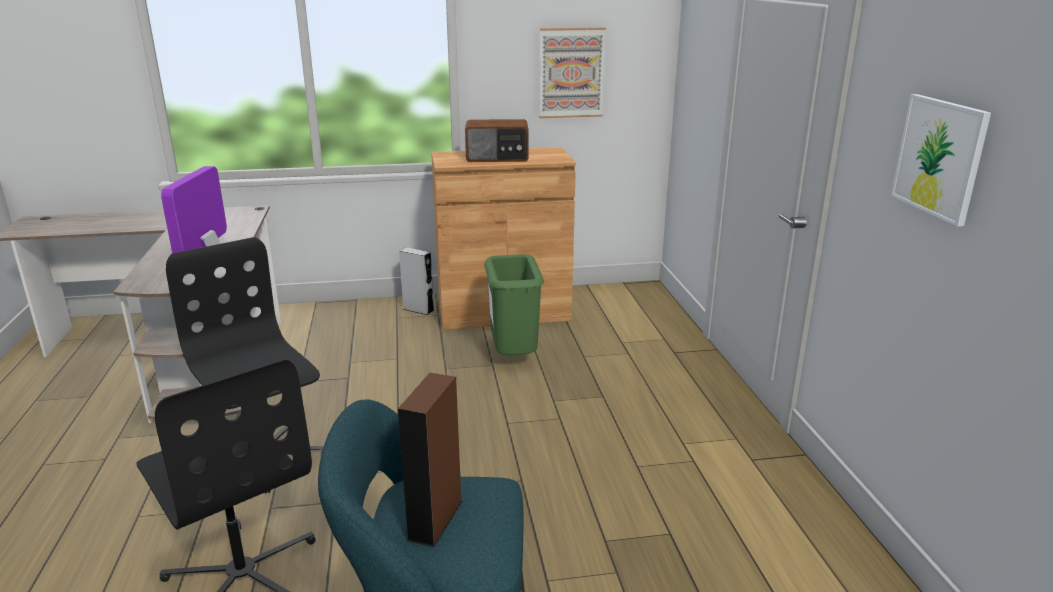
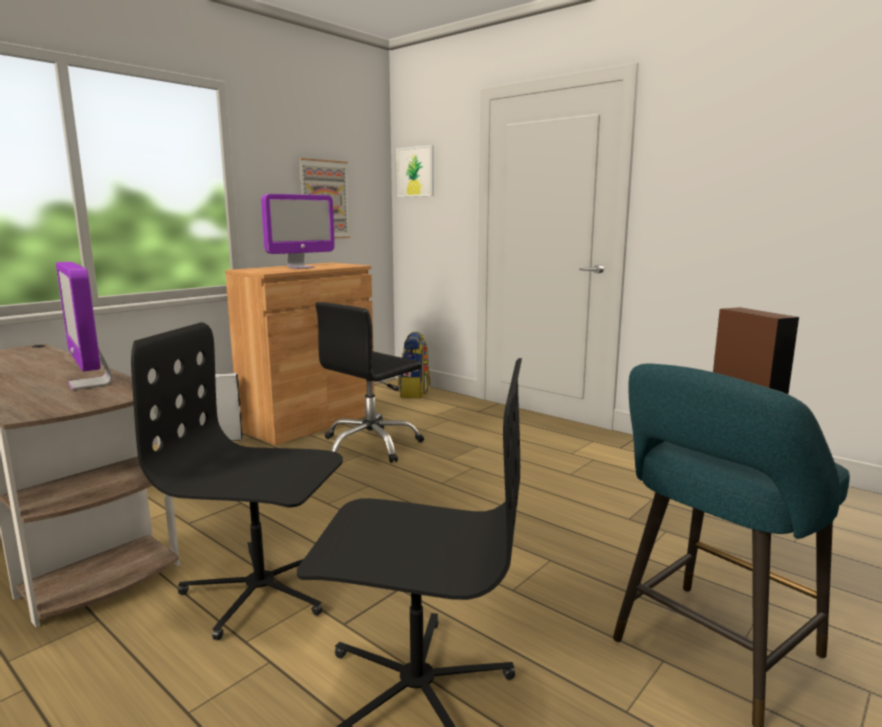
camera: 40 degrees left, 10 degrees down
(497, 157) = (300, 267): radio -> monitor
(513, 358) = (371, 445): green trash can -> black office chair
(647, 307) = (414, 393): none -> backpack
(939, 157) = (744, 184): picture -> picture (416, 172)

